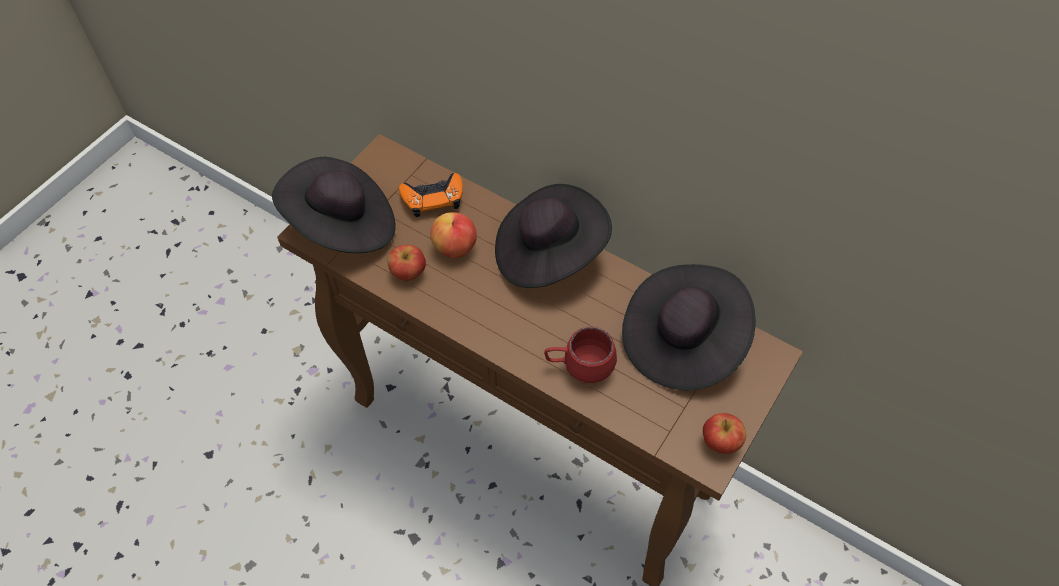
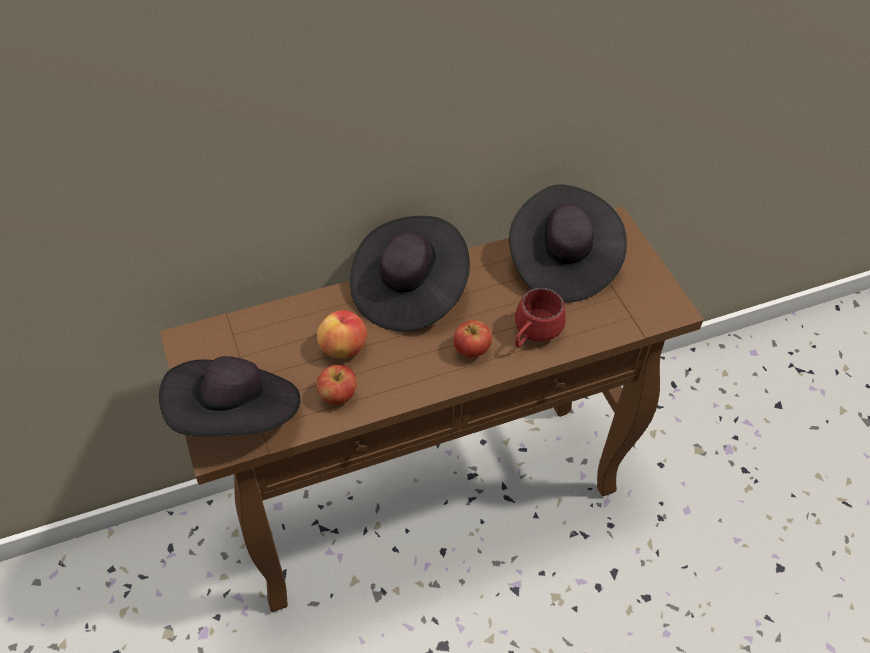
camera: 55 degrees left, 5 degrees down
(433, 198) = (275, 333): orange game controller -> none
(720, 442) = (662, 294): apple -> apple (472, 350)

